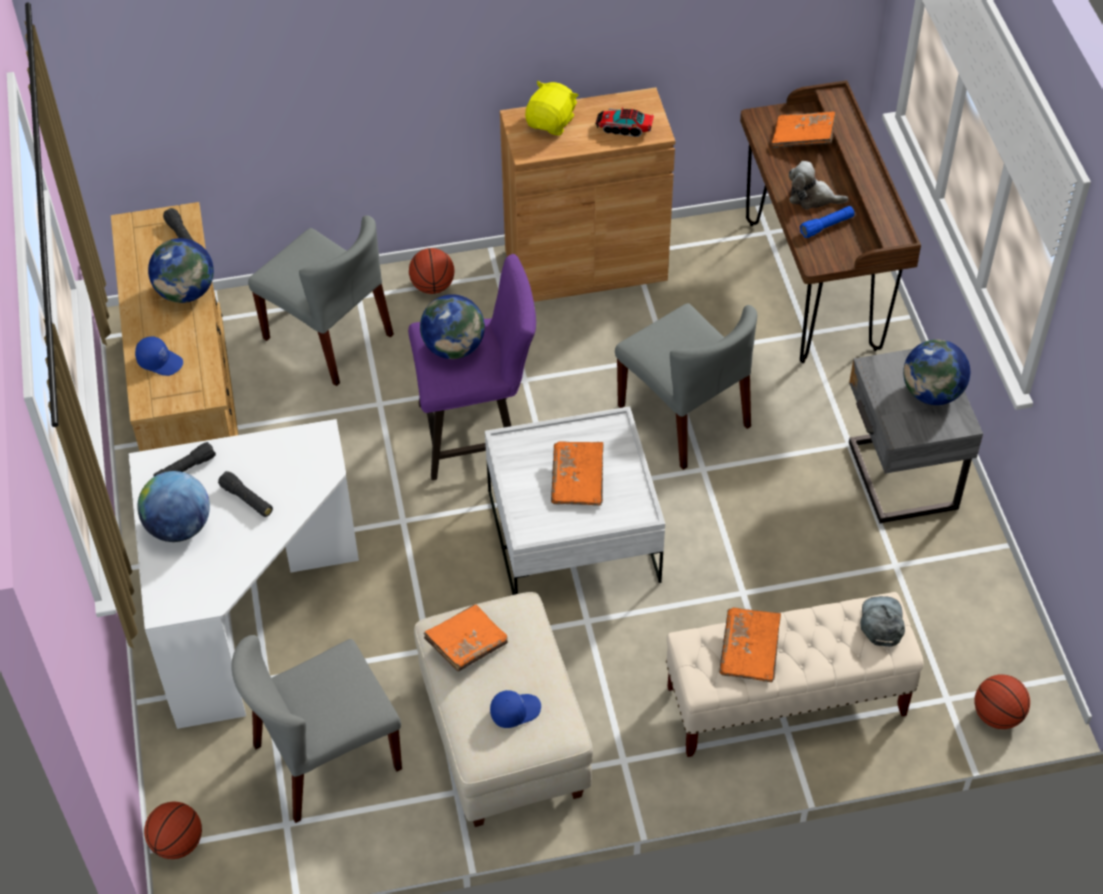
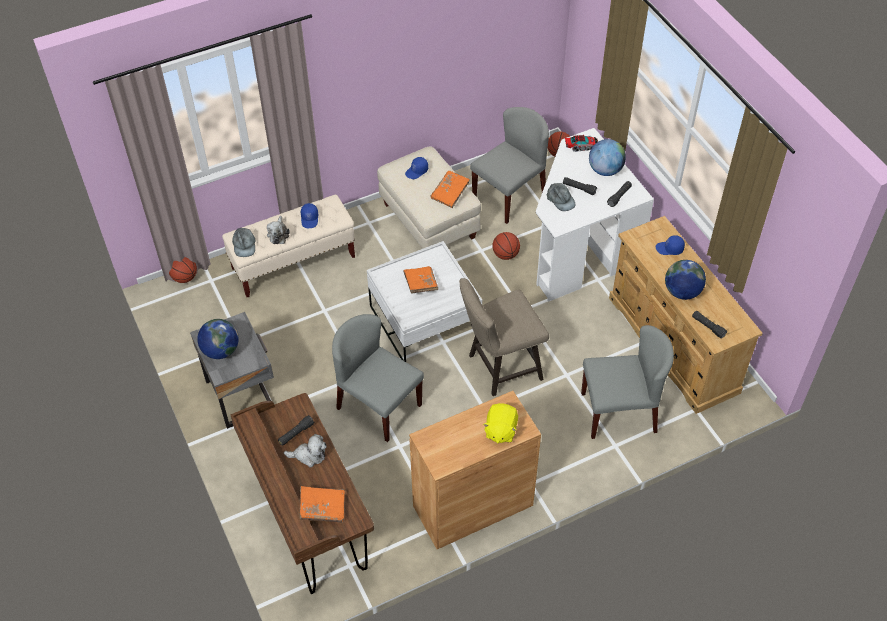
camera: 165 degrees right, 0 degrees up
(291, 485) = (560, 200): none -> grey cap
(329, 337) = (619, 412): grey chair -> grey chair turned 150 degrees clockwise
(432, 286) = (570, 464): basketball -> basketball (505, 255)
(454, 347) = (513, 315): globe -> none
(478, 434) = (500, 368): purple stool -> beige stool
(624, 128) = (447, 436): toy truck -> toy truck (581, 146)
(749, 651) = (310, 219): orange book -> blue cap
(814, 632) = (278, 234): none -> plush toy
(826, 226) = (296, 433): blue flashlight -> black flashlight

